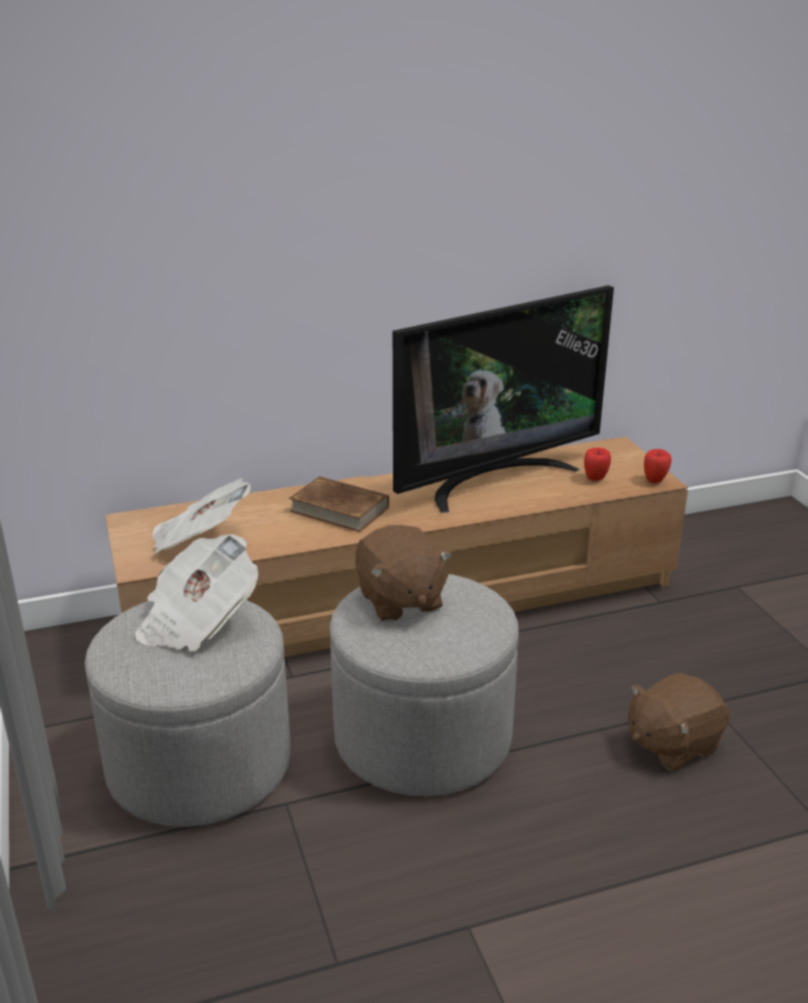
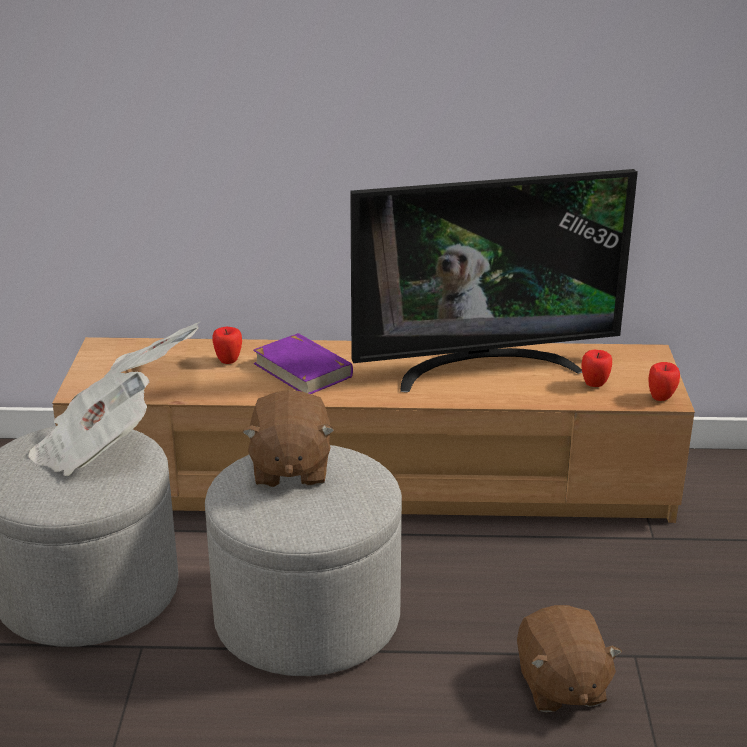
camera: 20 degrees right, 0 degrees up
(264, 512) = (228, 360): none -> apple
(339, 509) = (303, 370): brown book -> purple book
(671, 744) = (560, 686): brown plush toy -> brown plush toy turned 90 degrees counterclockwise

